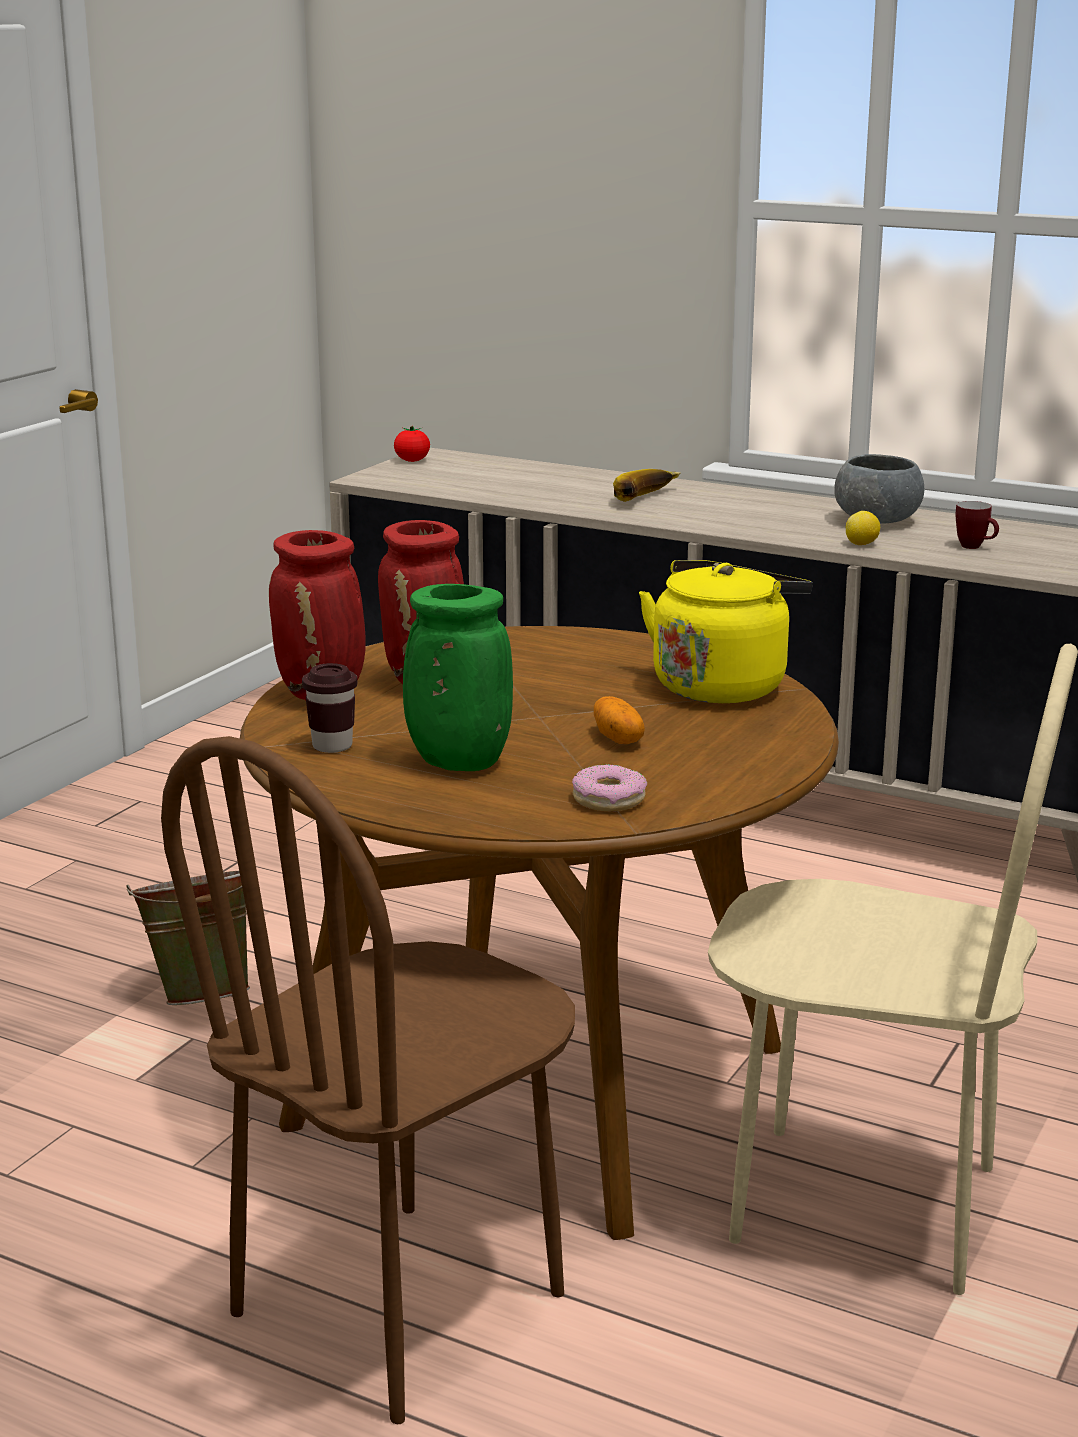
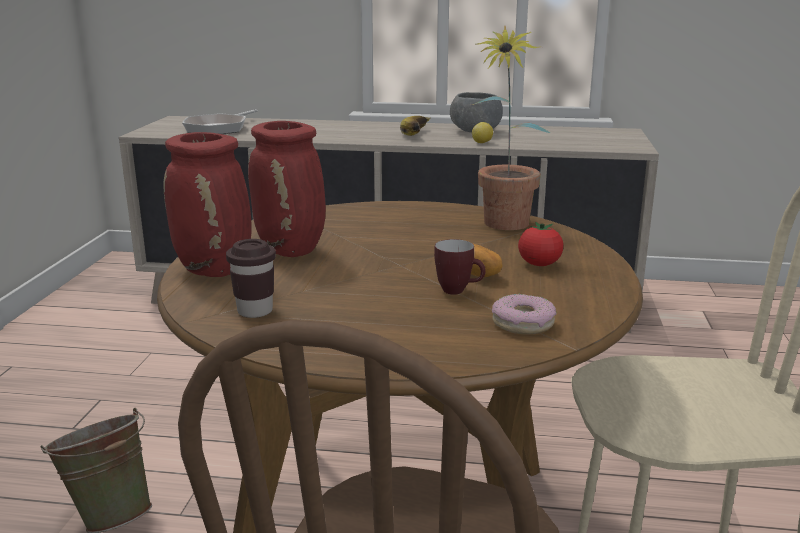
camera: 20 degrees left, 0 degrees up
(412, 461) = (167, 122): tomato -> tomato (539, 264)
(456, 763) = (371, 310): green vase -> none
(480, 479) = (219, 128): none -> frying pan
(649, 499) = (333, 131): banana -> banana (420, 134)
(722, 685) = (503, 227): yellow kettle -> potted plant
(975, 547) = (544, 139): mug -> mug (459, 291)

